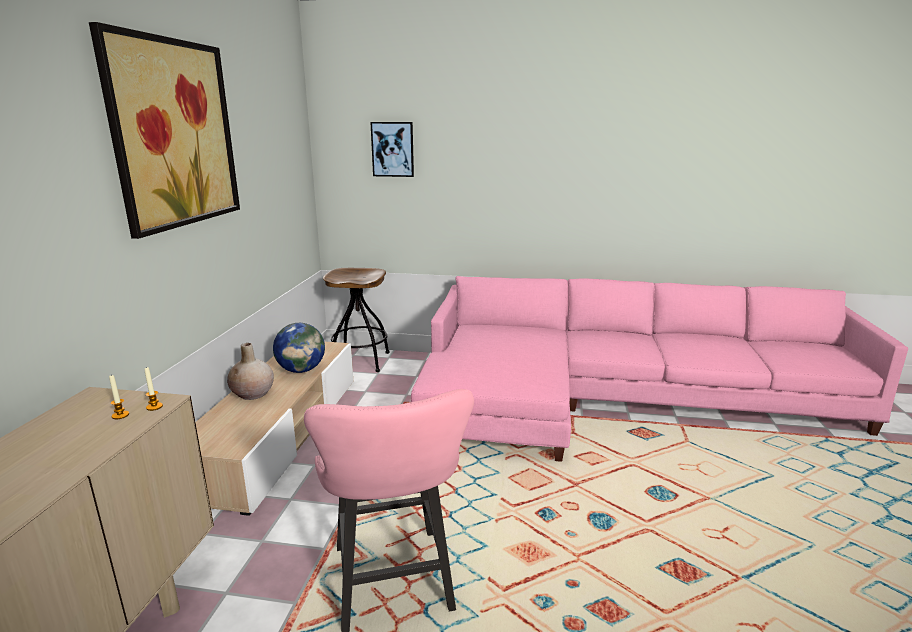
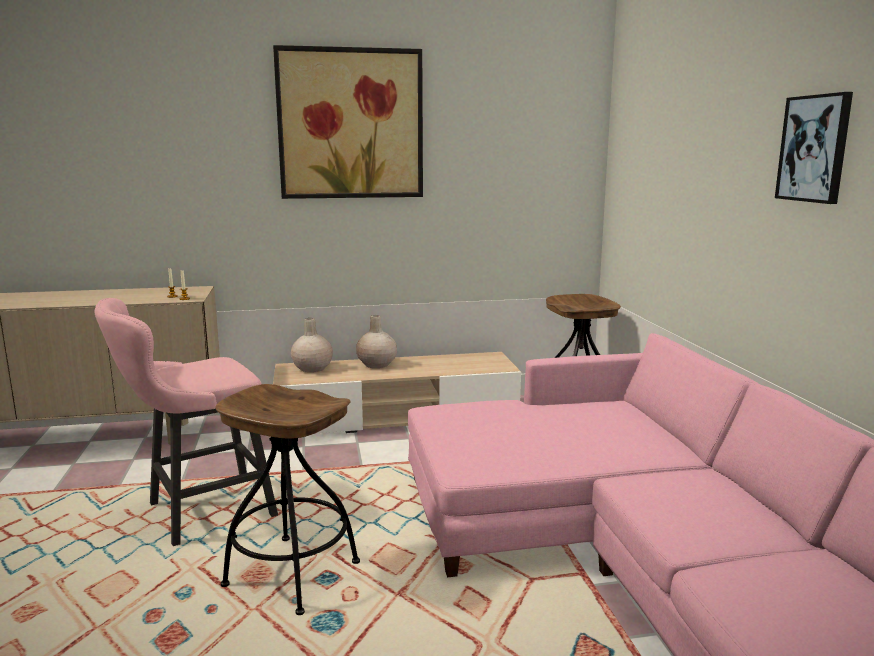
camera: 70 degrees right, 5 degrees down
(215, 429) = (312, 368): none -> beige vase
(301, 370) = (436, 368): globe -> none
(393, 149) = (654, 150): picture -> picture (814, 148)
(532, 533) = (291, 574): none -> brown stool

